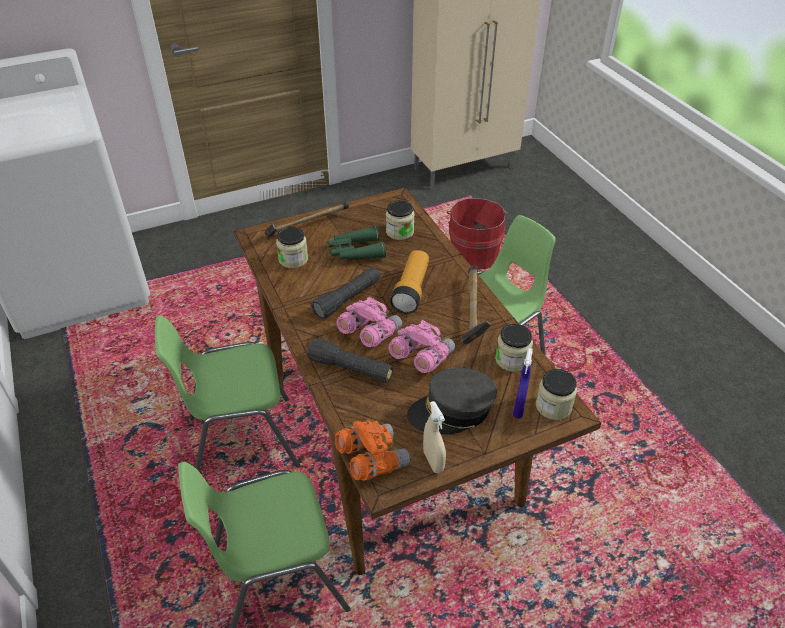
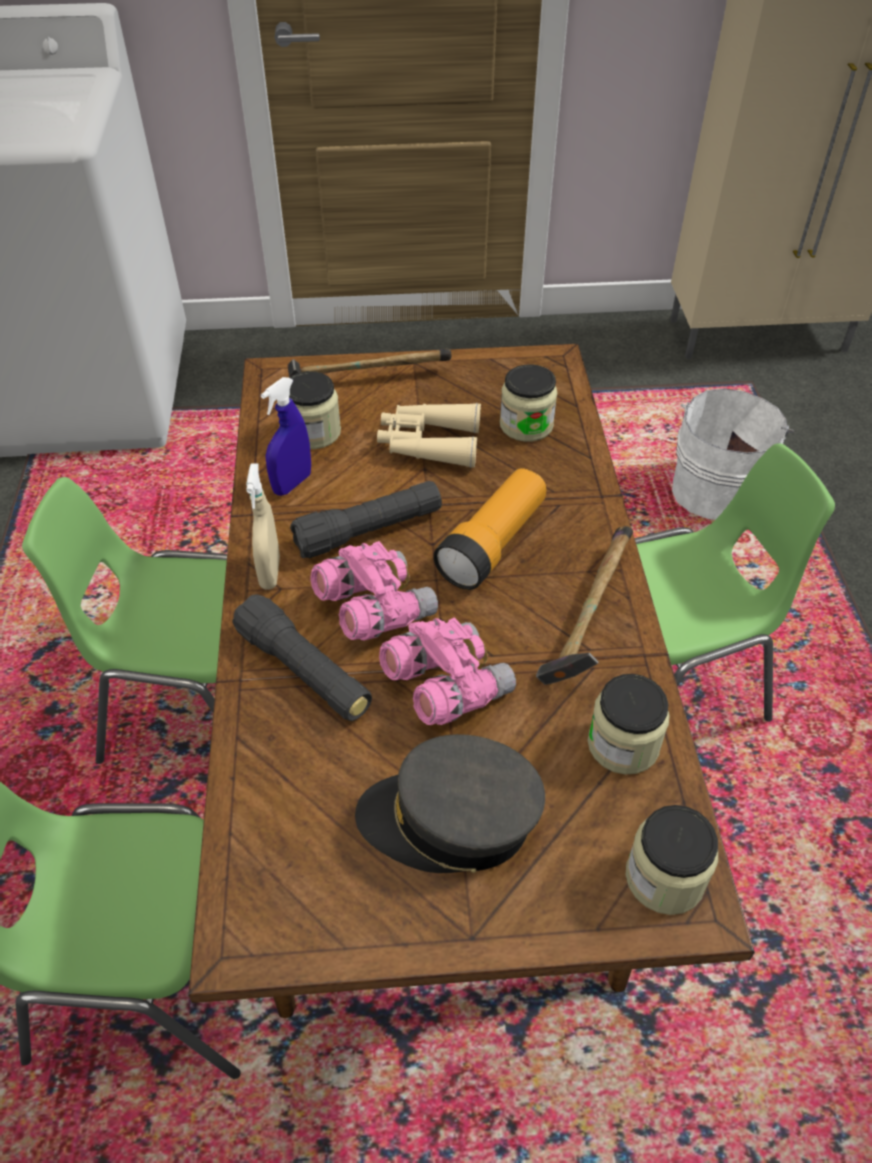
camera: 20 degrees right, 5 degrees up
(355, 251) = (428, 443): green binoculars -> beige binoculars
(371, 459) = (247, 873): orange binoculars -> none
(433, 462) = (361, 921): beige spray bottle -> beige spray bottle (270, 572)
(474, 254) = (716, 489): red bucket -> white bucket
(519, 408) = (589, 858): blue spray bottle -> blue spray bottle (292, 484)

